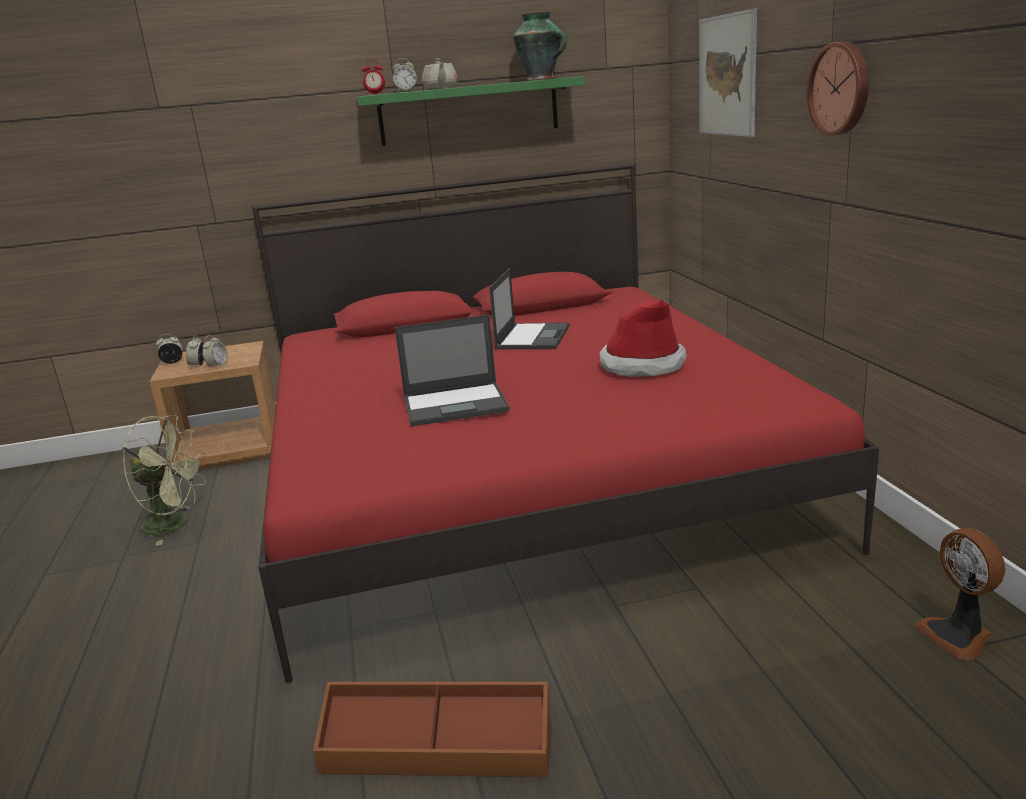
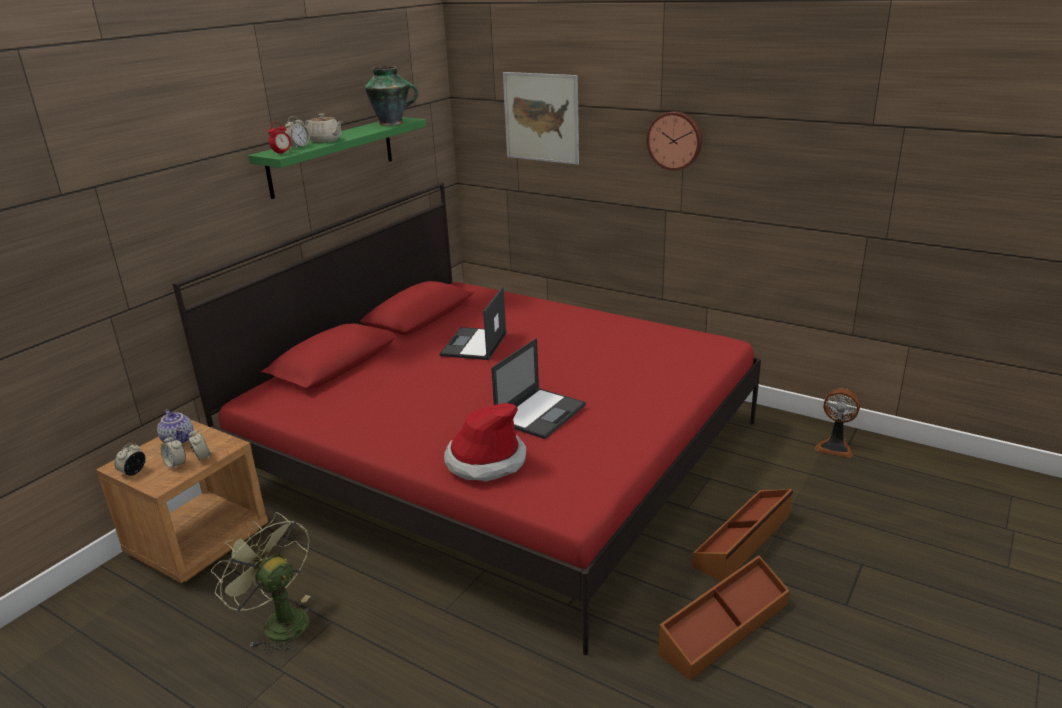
camera: 45 degrees left, 5 degrees up
(175, 525) = (278, 622): green fan -> green fan turned 105 degrees counterclockwise
(231, 351) = (179, 440): none -> teapot
(533, 337) = (474, 344): laptop -> laptop turned 135 degrees counterclockwise
(620, 675) = (744, 541): none -> brown storage box
(642, 365) = (594, 345): hat -> hat (485, 460)

